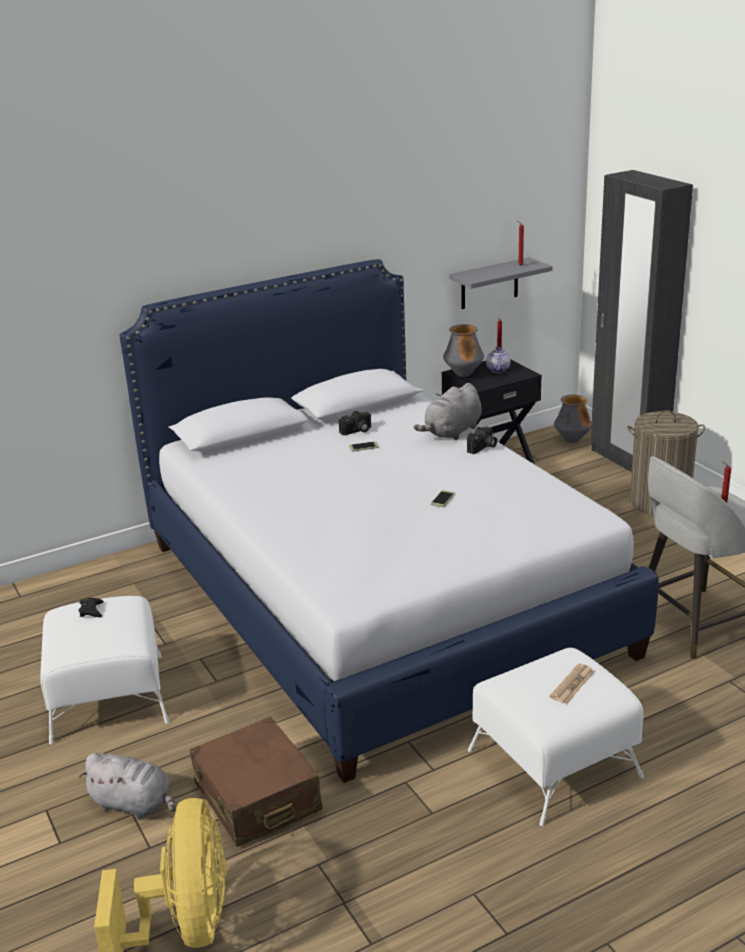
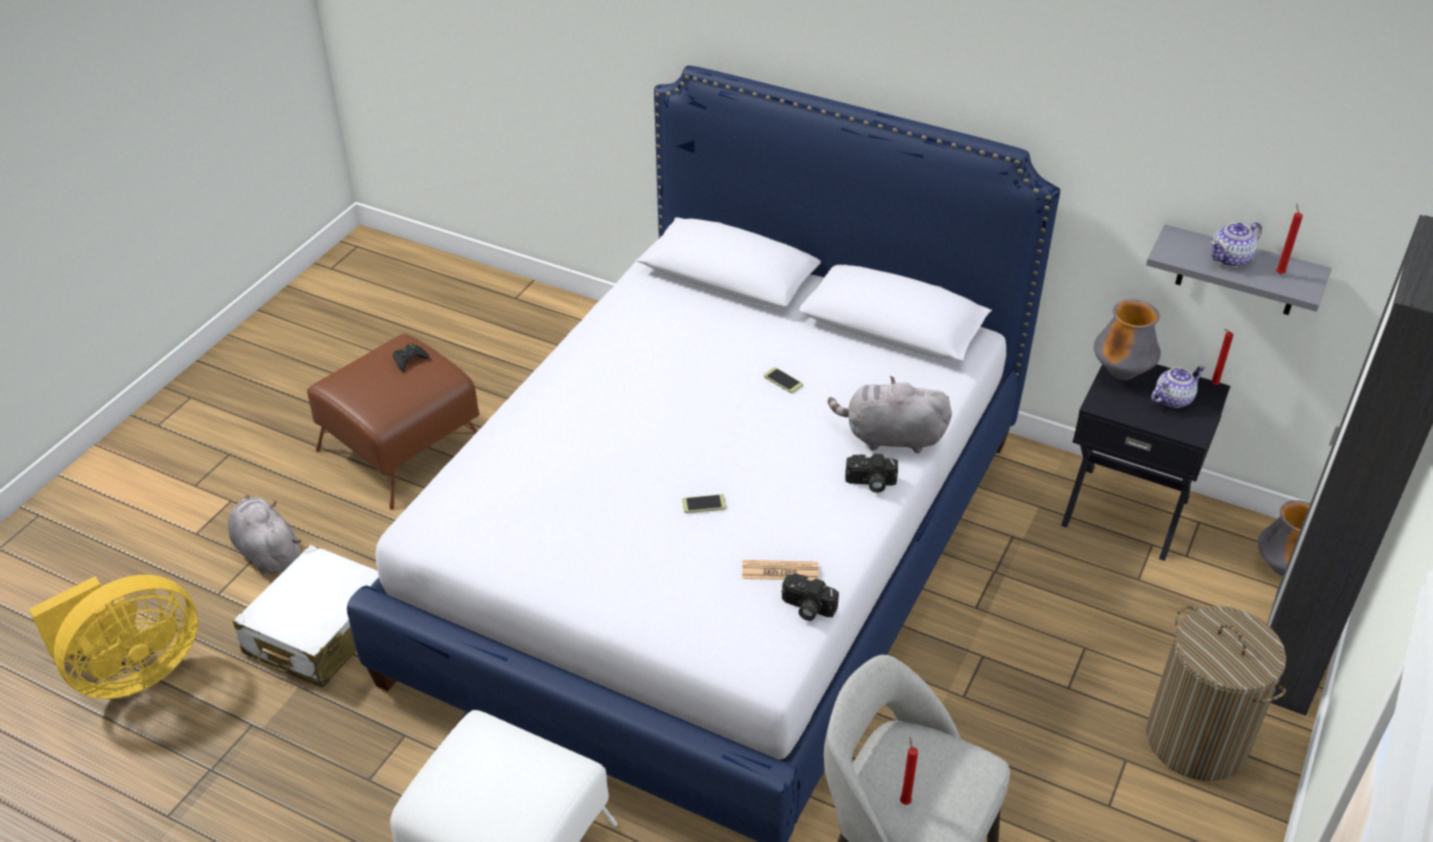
camera: 55 degrees right, 15 degrees up
(109, 697) = (403, 448): white ottoman -> brown ottoman
(134, 804) = (267, 552): grey plush toy -> grey plush toy turned 150 degrees clockwise
(257, 797) = (320, 631): brown suitcase -> white suitcase
(357, 431) = (819, 357): camera -> camera (806, 608)
(496, 270) = (1231, 258): none -> teapot
(572, 684) = (505, 795): newspaper -> newspaper (780, 571)

